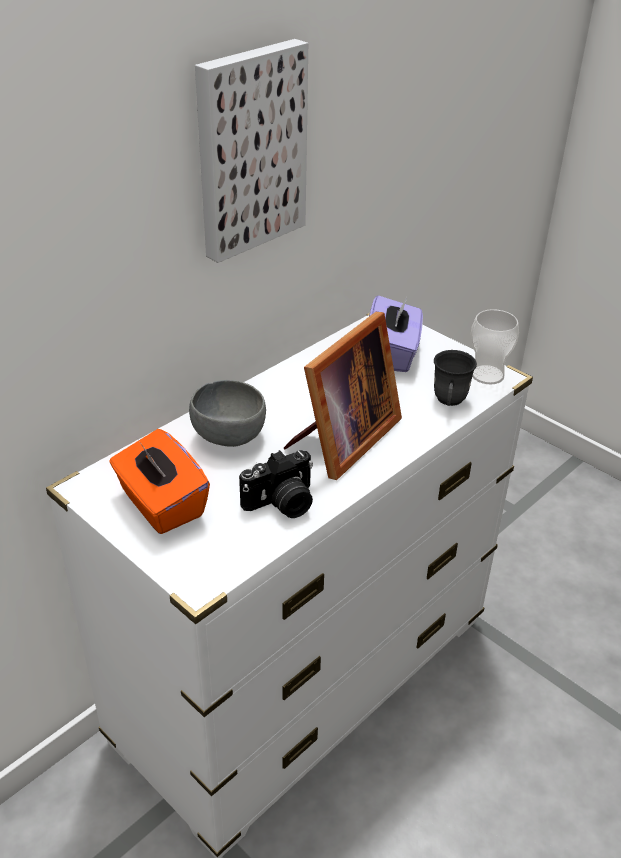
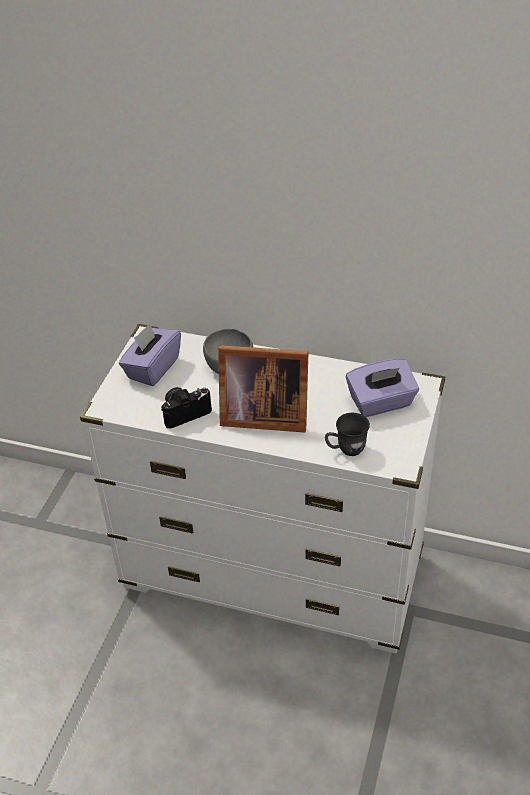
camera: 65 degrees right, 5 degrees up
(161, 504) = (152, 368): orange tissue box -> purple tissue box
(248, 150) = (311, 207): picture -> none
(282, 504) = (184, 412): camera -> camera turned 120 degrees clockwise
(487, 375) = (397, 459): cup -> none

